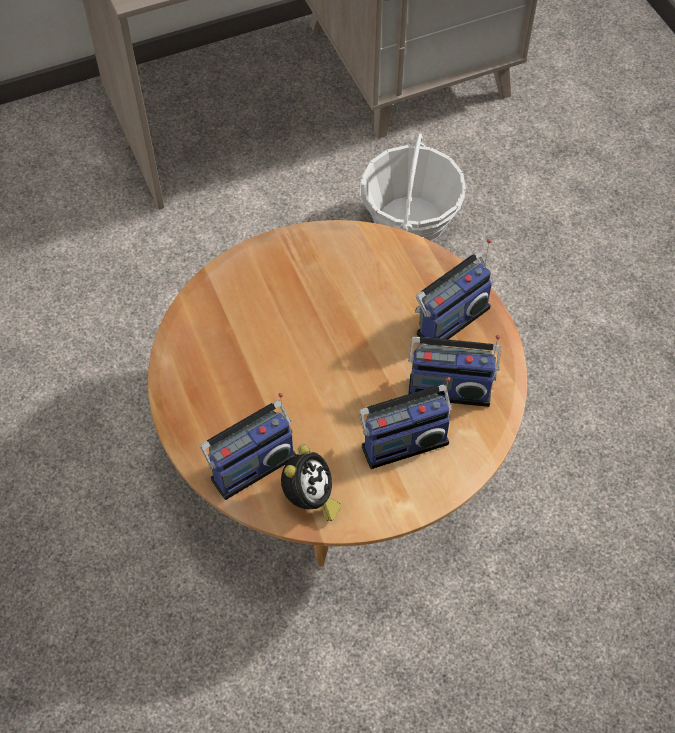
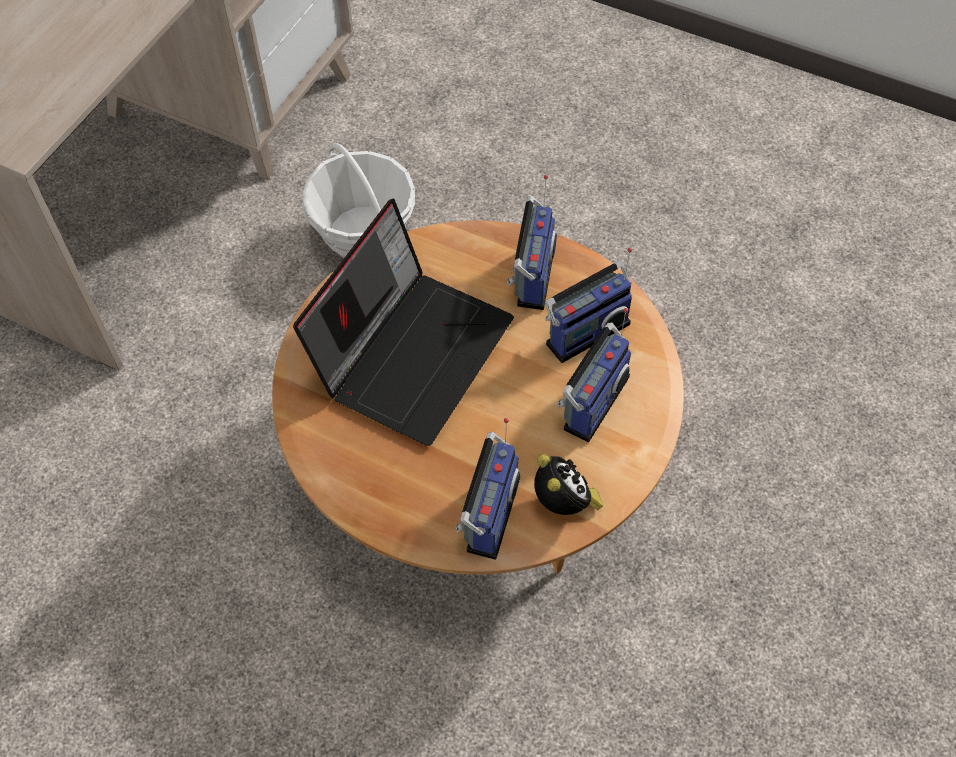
camera: 40 degrees left, 0 degrees up
(309, 314) = (412, 351): none -> laptop

